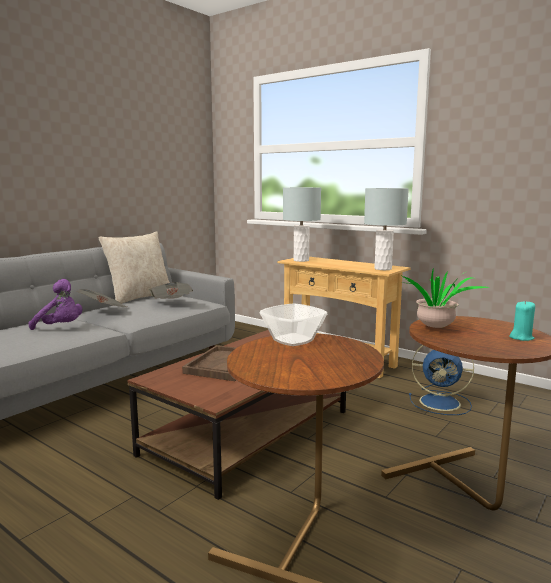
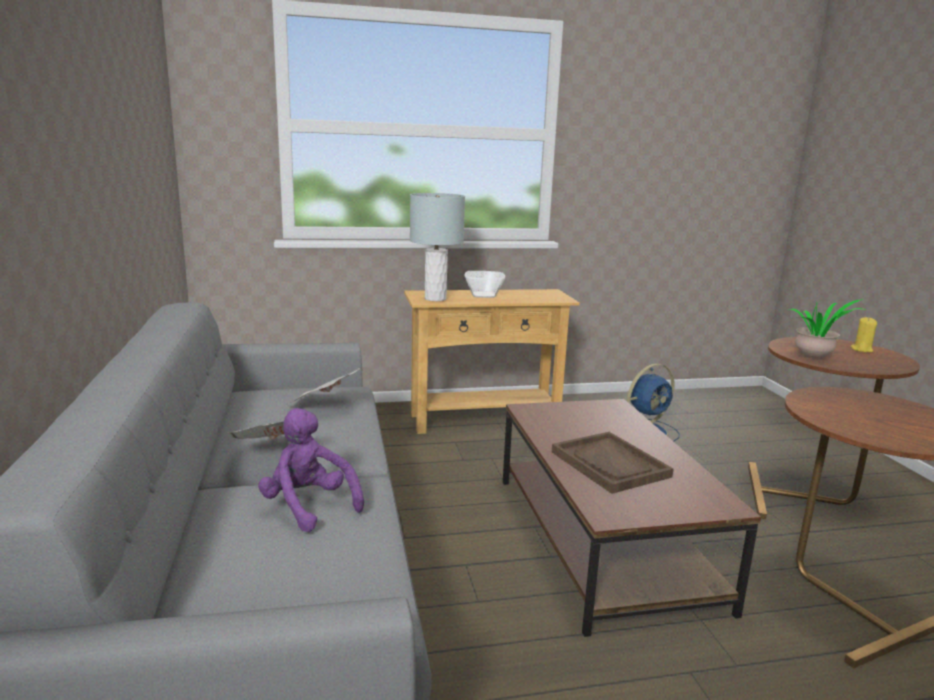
camera: 50 degrees left, 5 degrees up
(61, 327) = (308, 506): purple plush toy -> purple plush toy turned 105 degrees counterclockwise
(139, 297) = (229, 411): beige pillow -> none
(293, 340) = (814, 404): bowl -> bowl (483, 295)
(383, 269) = (551, 296): grey table lamp -> none
(521, 338) = (861, 349): turquoise candle -> yellow candle

